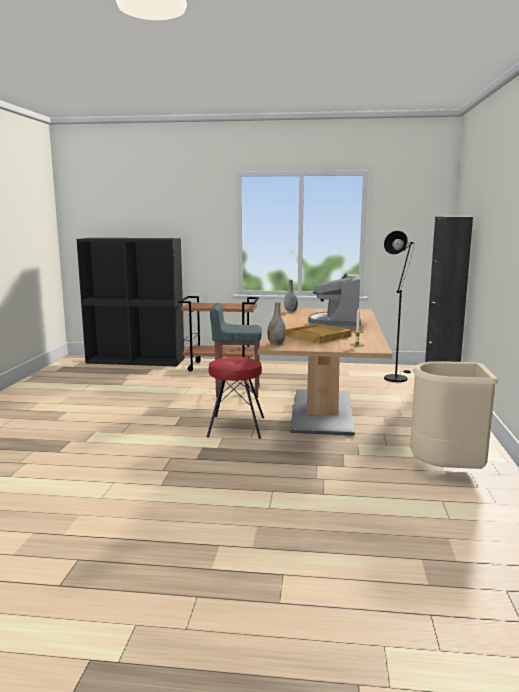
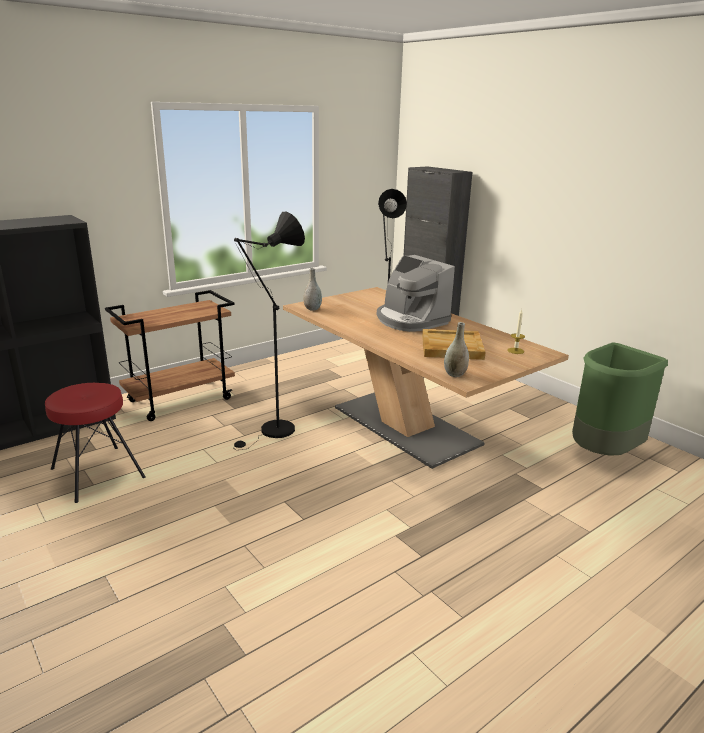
camera: 45 degrees left, 10 degrees up
(235, 427) = (370, 487): red stool -> red stool (96, 473)
(237, 391) = (273, 432): grey stool -> black floor lamp
(447, 471) = (603, 453): beige trash can -> green trash can

